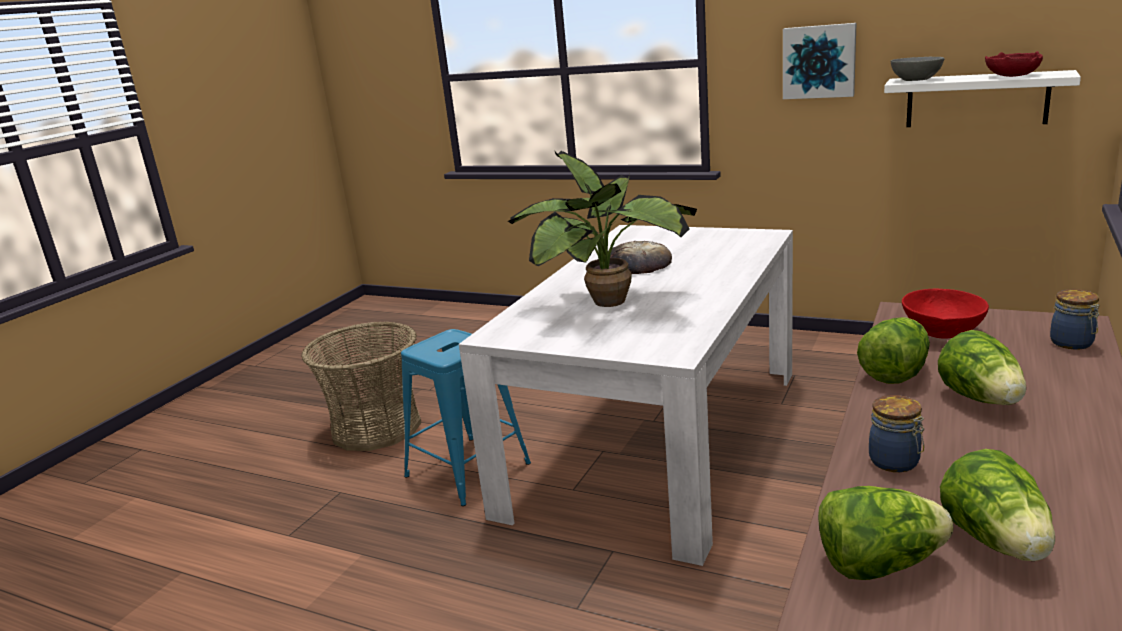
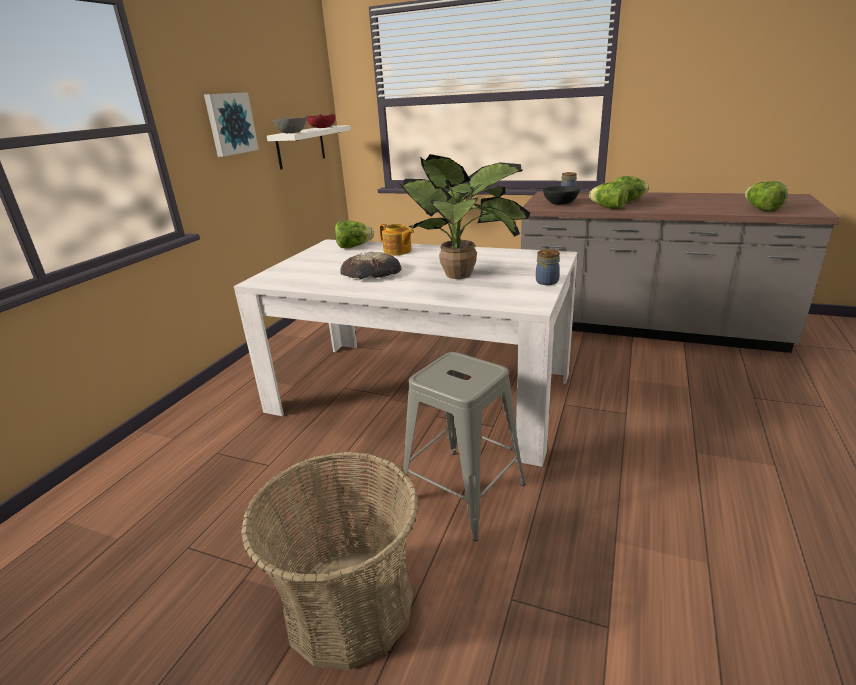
camera: 95 degrees left, 5 degrees up
(467, 470) = (464, 491): blue stool -> grey stool
(722, 267) = (397, 251): none -> teapot
(896, 462) = (690, 208): jar -> jar (548, 281)
(942, 332) = (560, 203): red bowl -> black bowl
(996, 542) = (730, 202): lettuce -> lettuce (354, 247)

